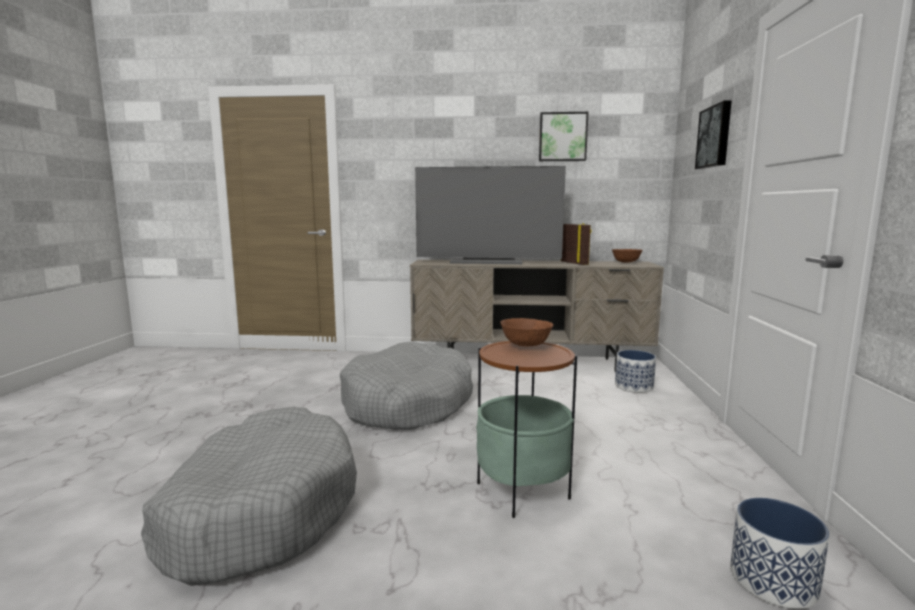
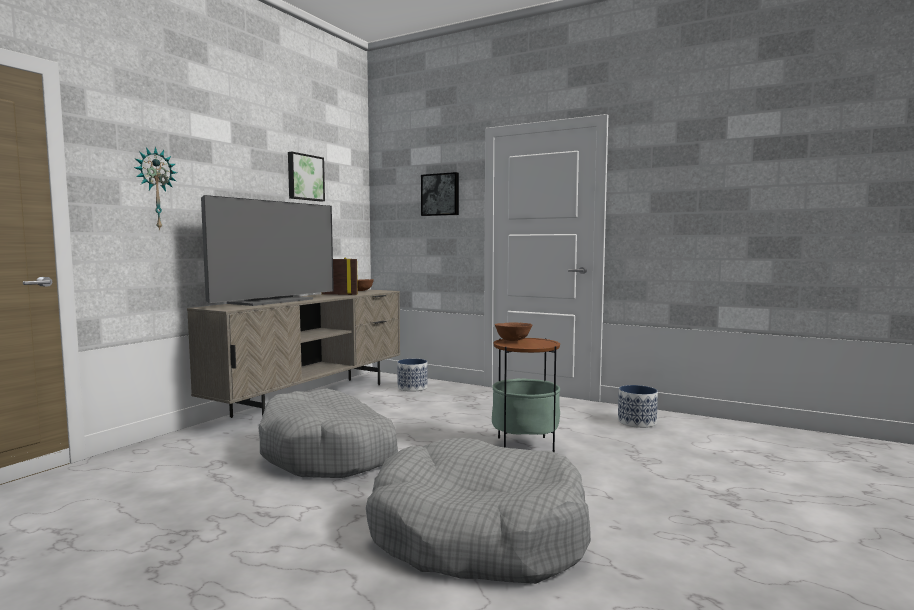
camera: 65 degrees left, 5 degrees down
(399, 165) = (155, 189): none -> wall clock

